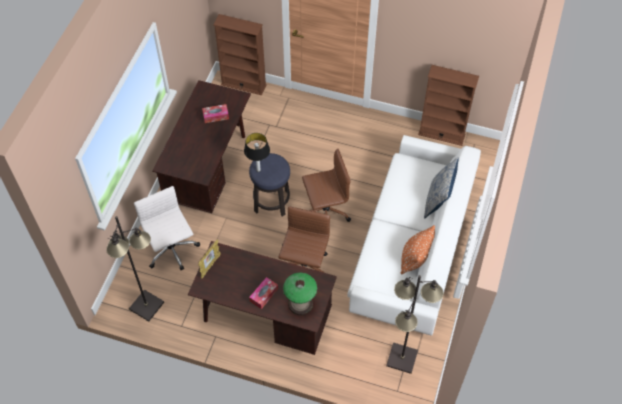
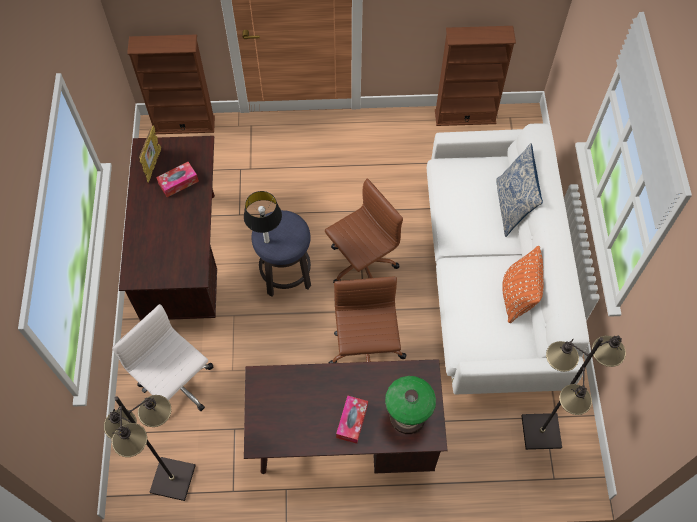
camera: 20 degrees left, 5 degrees up
(210, 266) = (259, 404): picture frame -> picture frame (153, 165)

